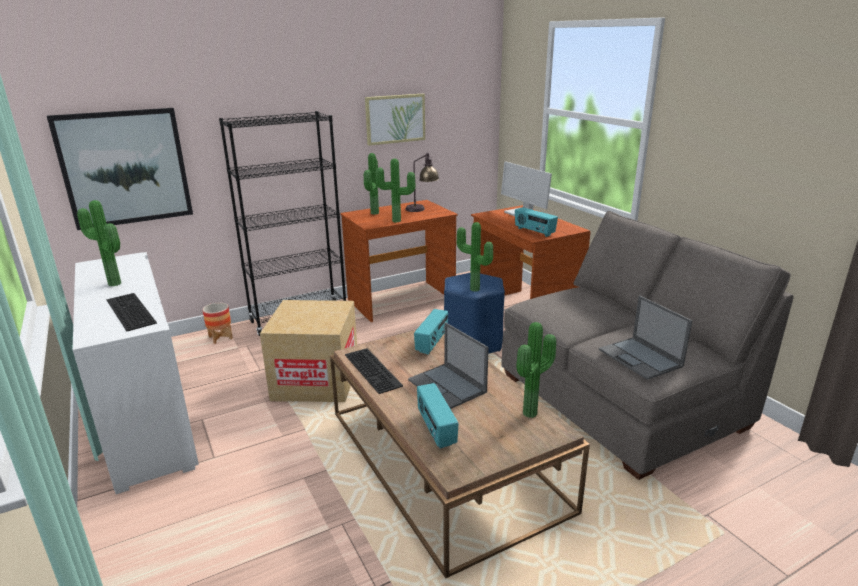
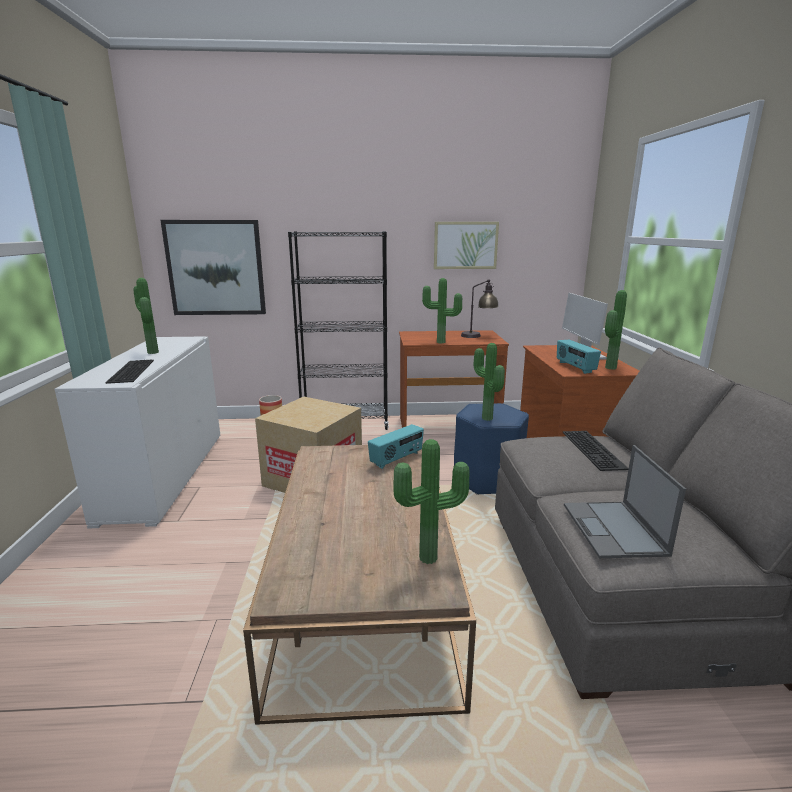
camera: 25 degrees right, 5 degrees down
(373, 213) = (427, 334): potted plant -> potted plant (608, 367)
(374, 370) = (316, 470): keyboard -> keyboard (594, 450)
(436, 429) = (310, 544): radio -> none
(448, 386) = (368, 504): laptop -> none

